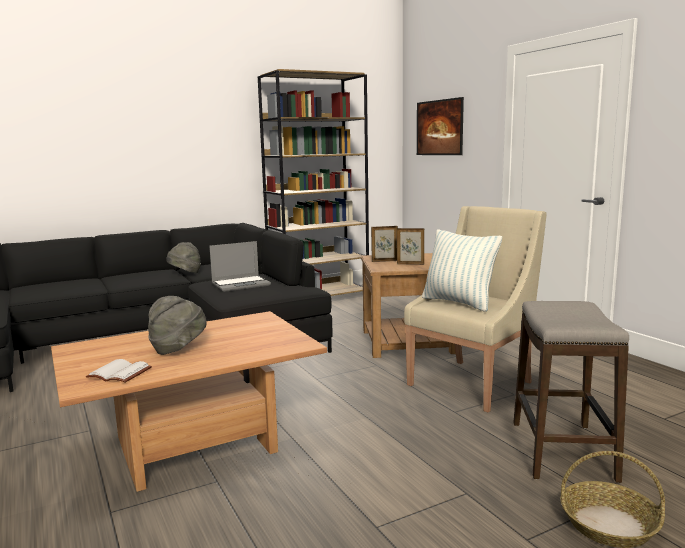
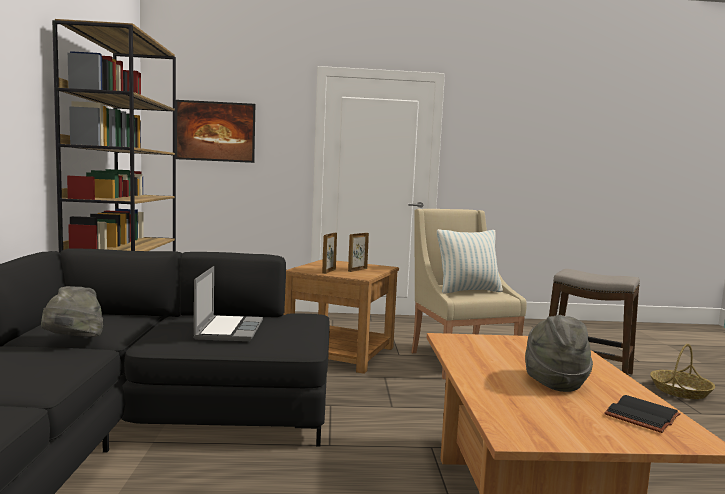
camera: 65 degrees left, 5 degrees down
(118, 374) = (644, 417): white book -> black book

